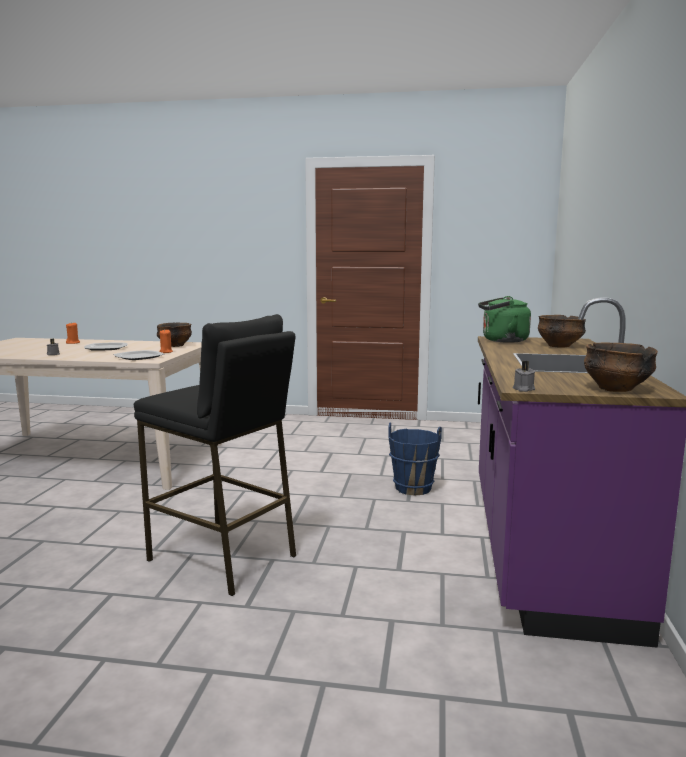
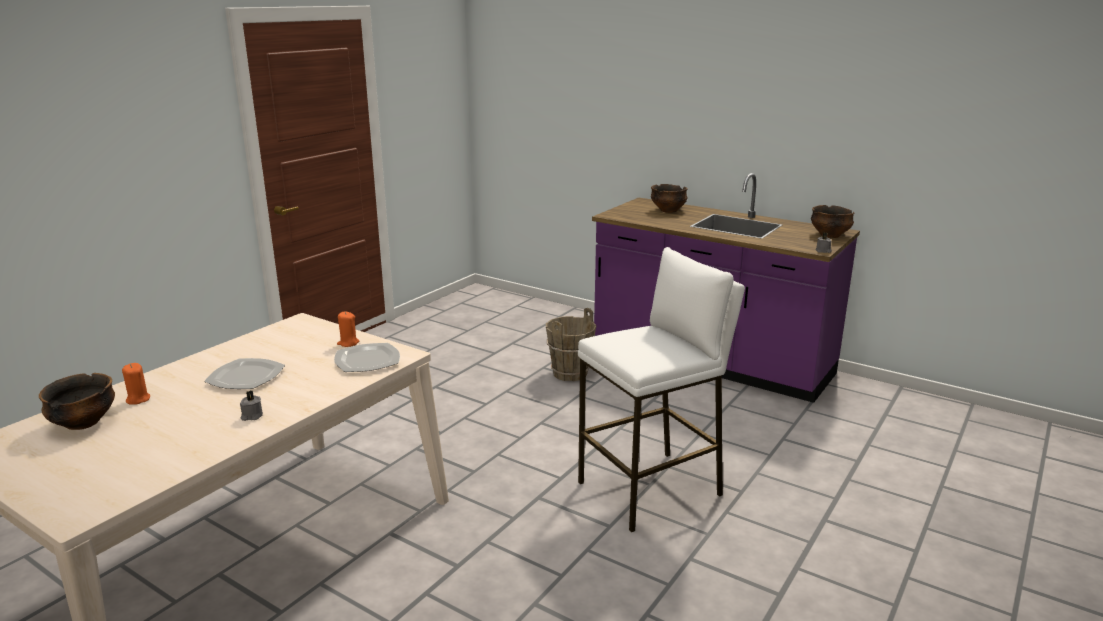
camera: 65 degrees left, 10 degrees up
(175, 346) = (300, 334): bowl -> bowl (83, 423)
(223, 558) = (651, 490): black stool -> white stool
(413, 488) = (569, 373): blue bucket -> brown bucket
(502, 340) = (627, 216): green kettle -> none

